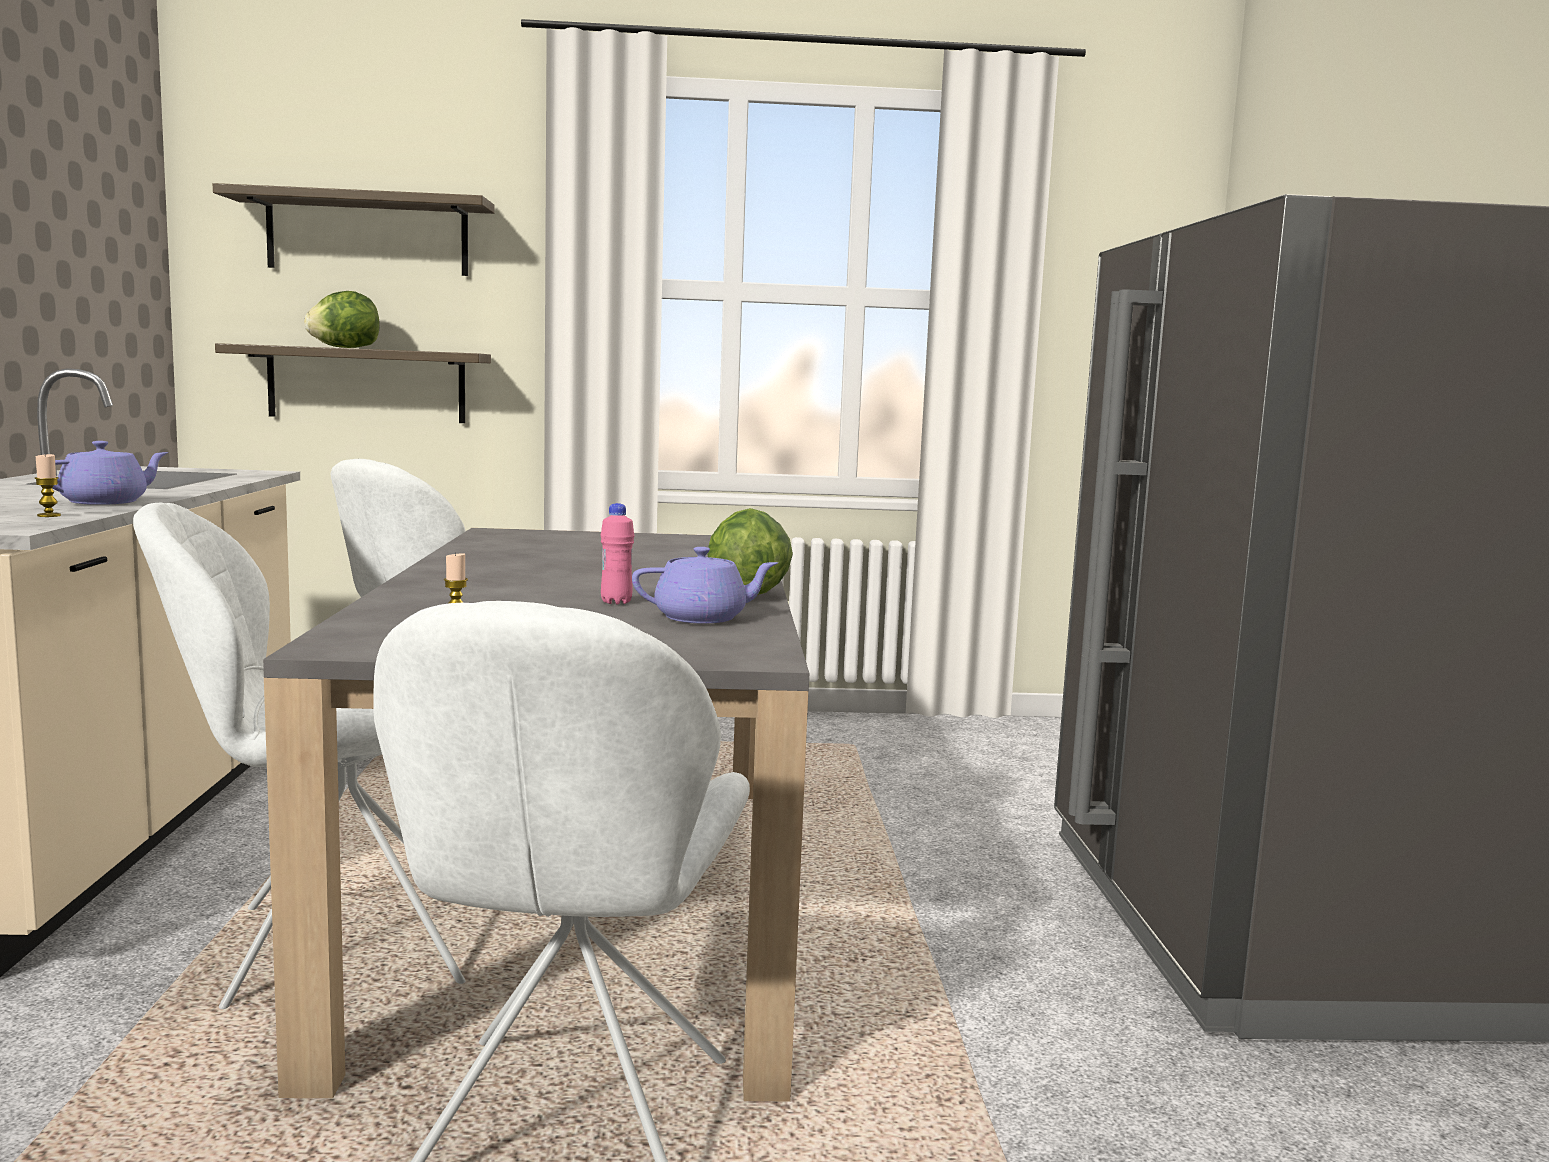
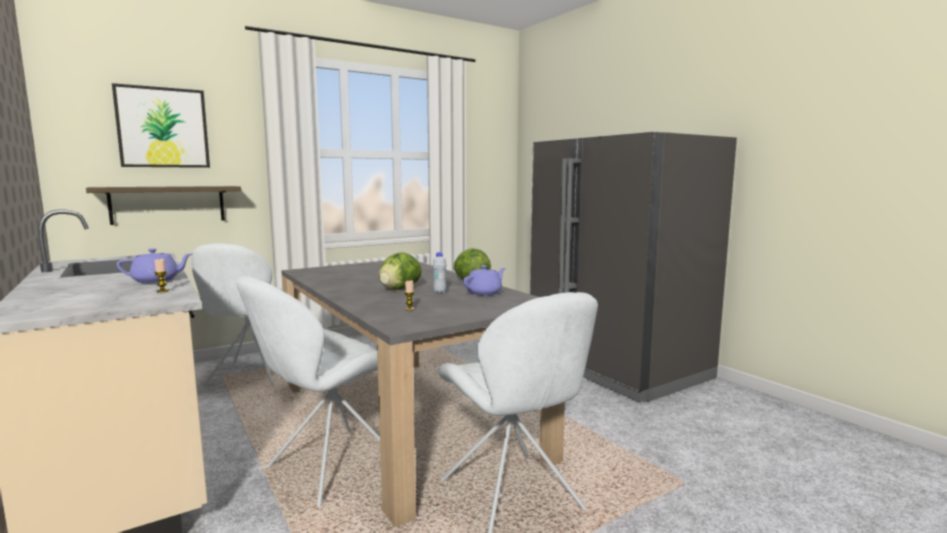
camera: 30 degrees left, 0 degrees up
(106, 502) = (157, 280): purple teapot -> purple teapot turned 60 degrees clockwise
(344, 347) = (161, 186): lettuce -> lettuce (399, 289)
(368, 235) = (163, 128): shelf -> picture
(616, 602) = (439, 292): pink bottle -> white bottle

